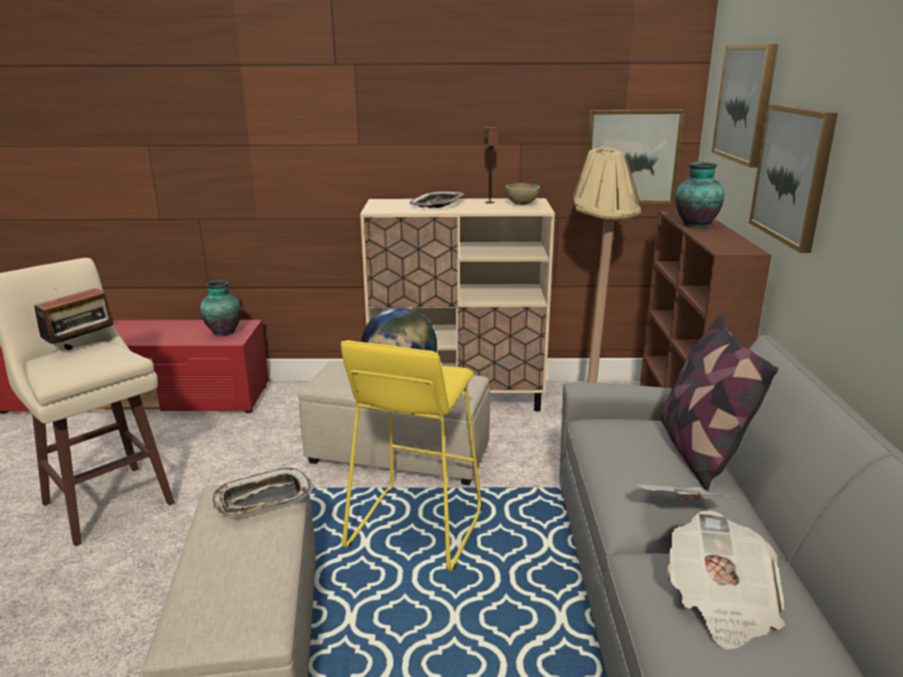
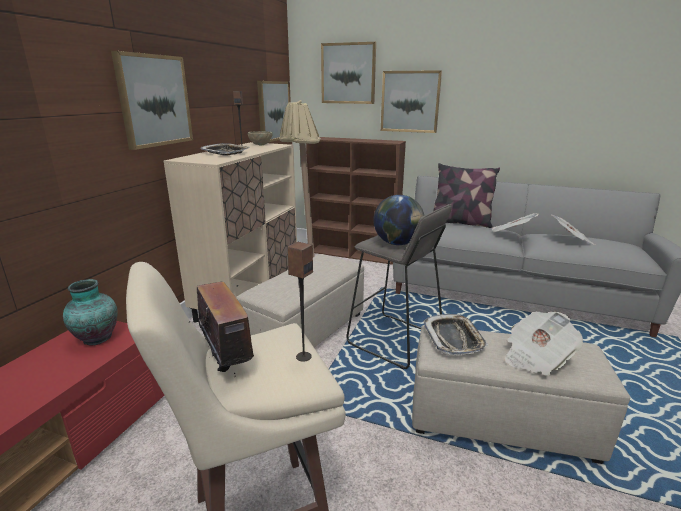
camera: 70 degrees left, 0 degrees up
(82, 369) = (303, 356): none -> speaker
(224, 570) = (536, 357): none -> newspaper
(373, 135) = (154, 101): none -> picture
(414, 528) = (394, 340): yellow stool -> grey stool
(695, 225) = (345, 139): vase -> none

